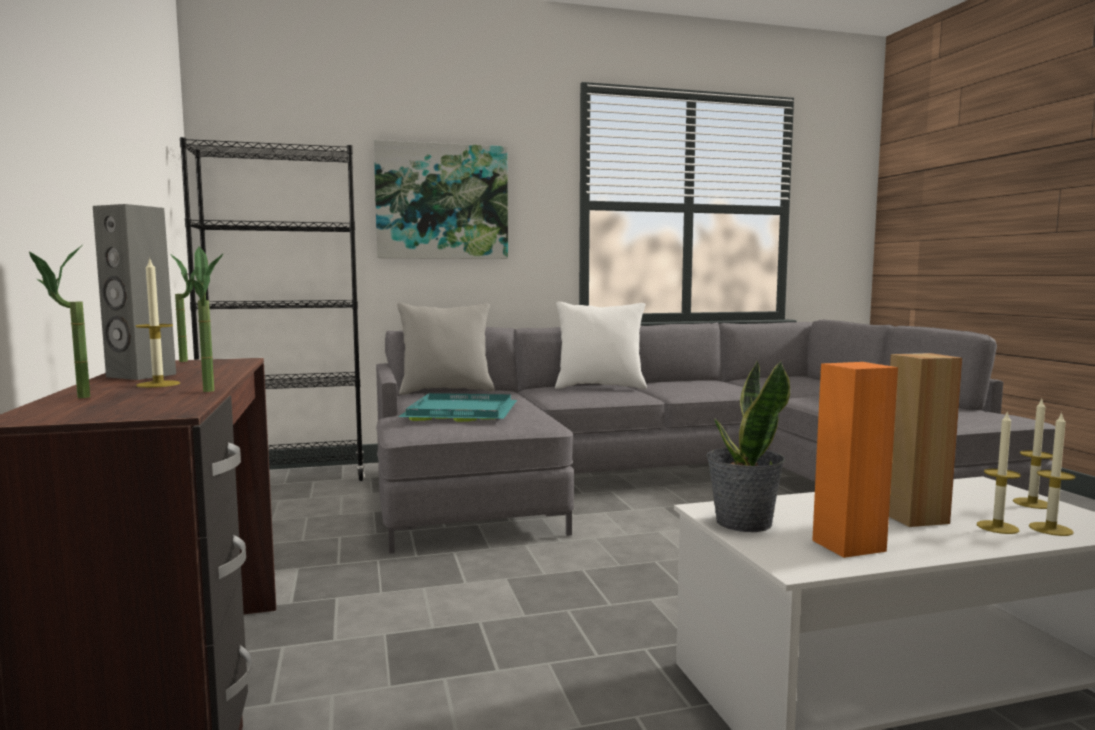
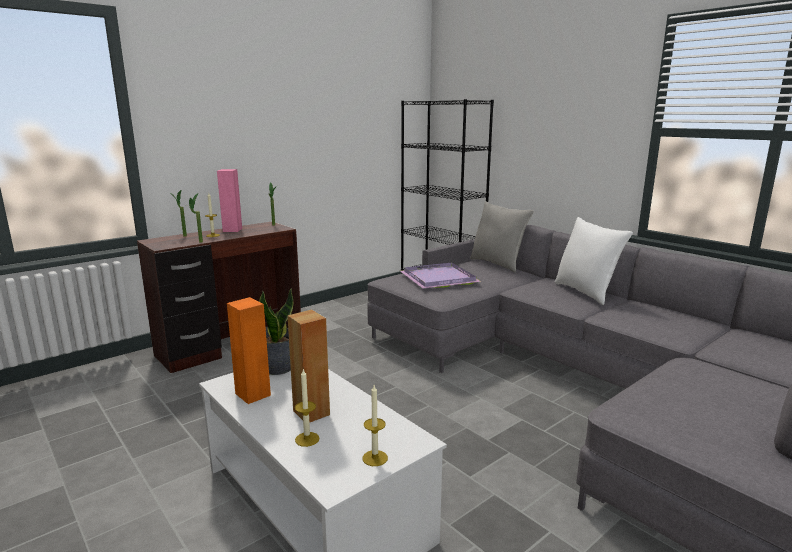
camera: 65 degrees right, 10 degrees up
(140, 375) = (232, 230): grey speaker -> pink speaker
(442, 202) = (545, 129): picture -> none
(463, 412) = (440, 279): turquoise tray -> purple tray
(1050, 529) = (313, 458): candle -> none

